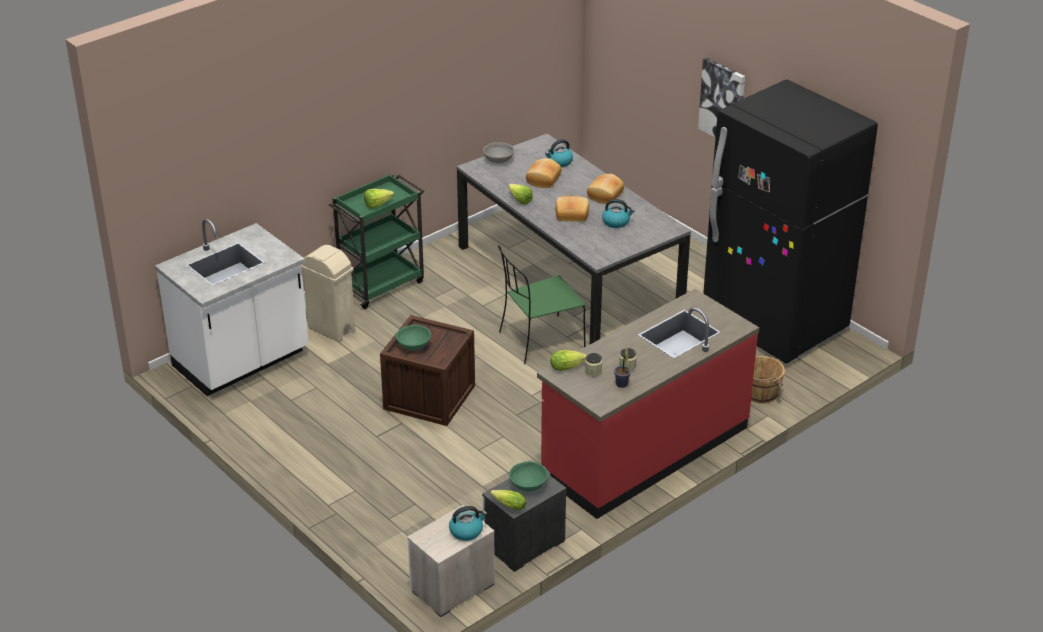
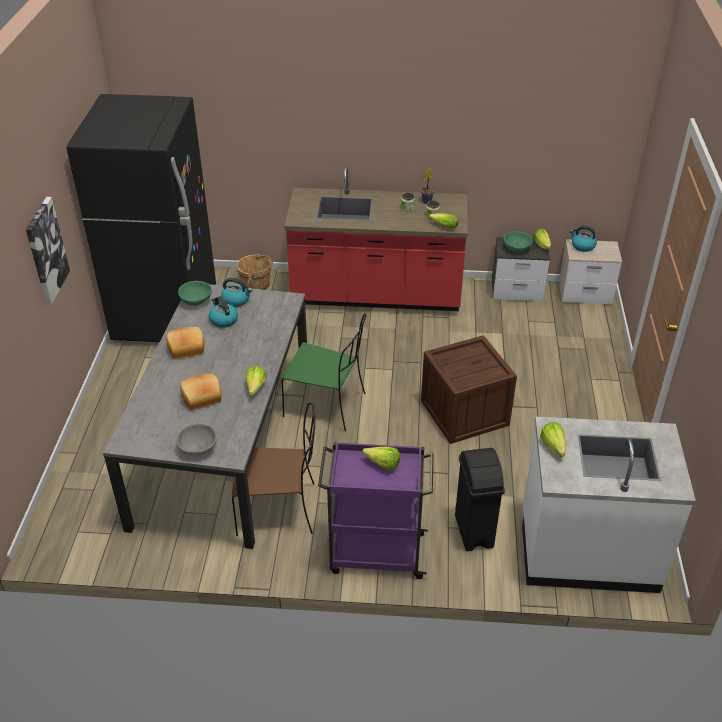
camera: 135 degrees left, 5 degrees up
(272, 246) = (553, 449): none -> lettuce
(331, 329) = (473, 532): beige trash can -> black trash can
(381, 284) = (375, 553): green cart -> purple cart
(413, 345) = (481, 370): green bowl -> green bowl (196, 301)
(474, 270) = (279, 509): none -> brown chair
(559, 162) = (156, 408): kettle -> kettle (236, 300)
(572, 214) = (241, 347): bread -> none

